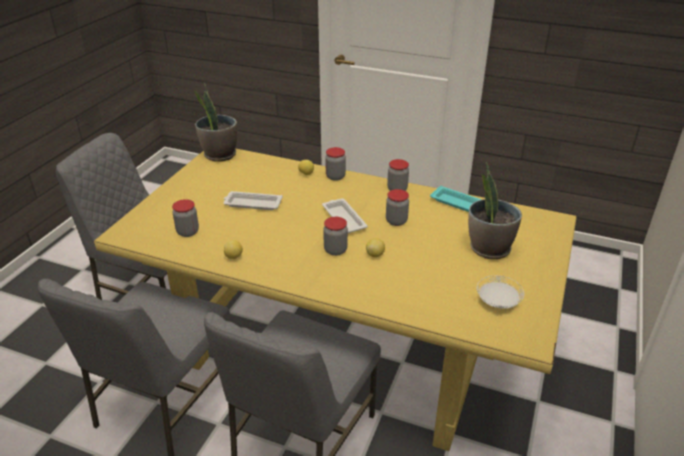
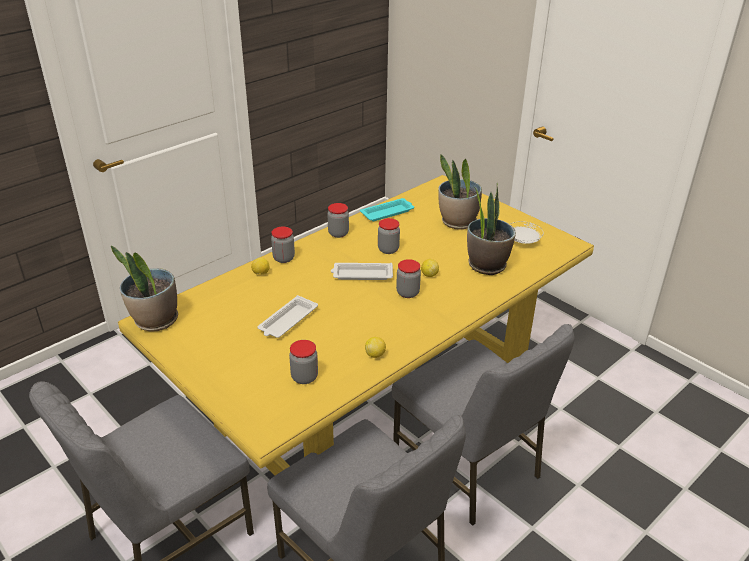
camera: 65 degrees left, 0 degrees up
(425, 286) = (486, 265): none -> potted plant

